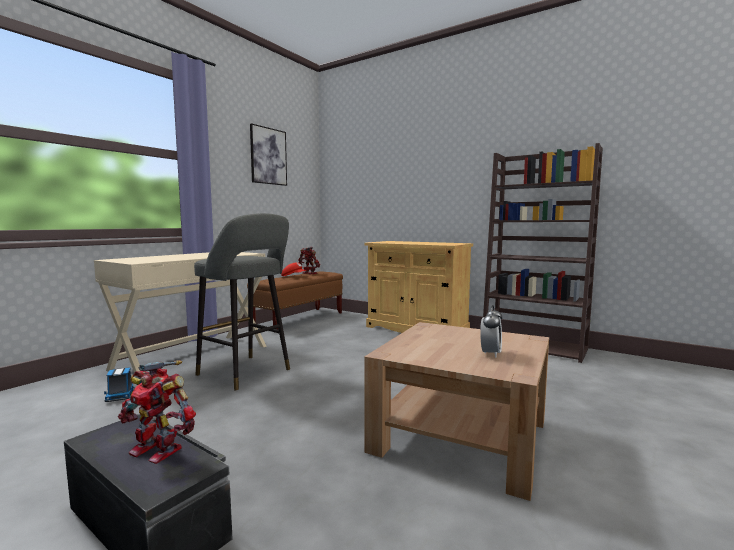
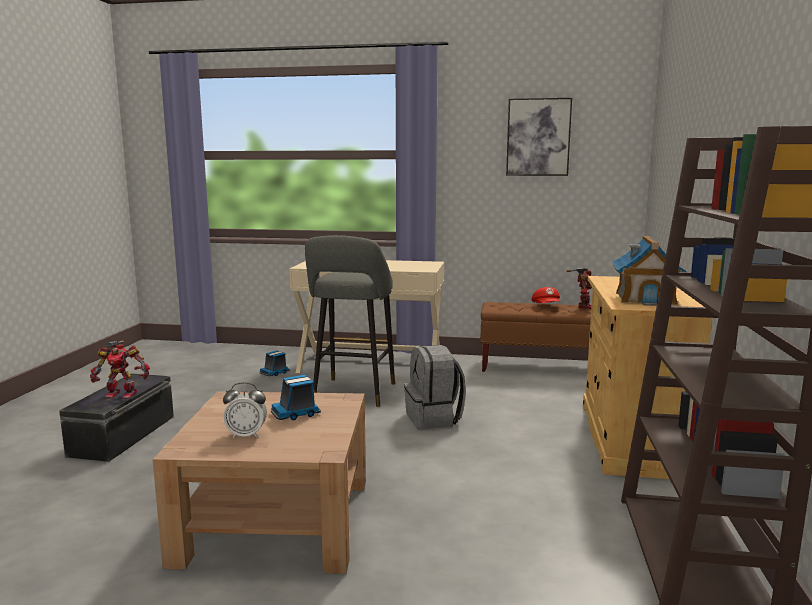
camera: 65 degrees right, 5 degrees up
(159, 449) = (122, 394): toy robot -> toy robot turned 90 degrees counterclockwise
(337, 358) = (434, 419): none -> grey backpack
(435, 243) = (645, 298): none -> toy house
(450, 338) = (296, 413): none -> toy truck

